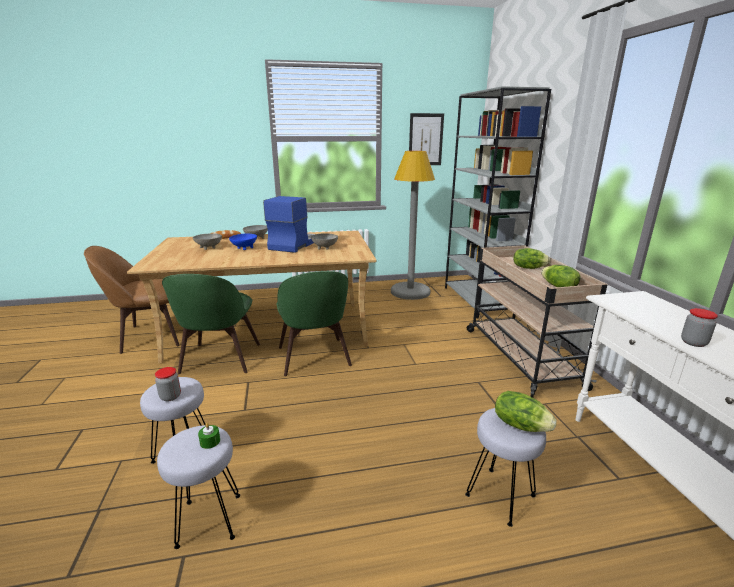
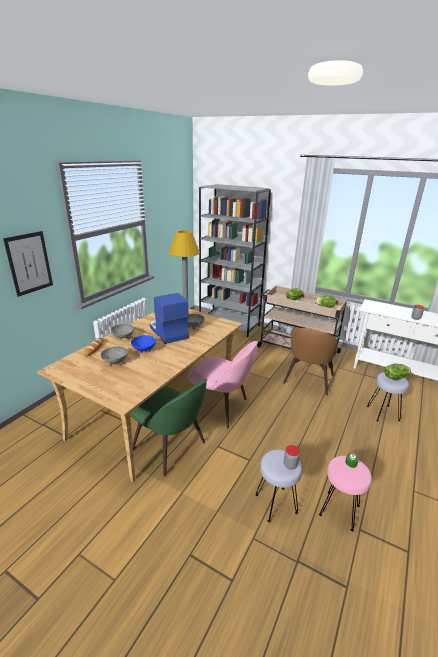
camera: 50 degrees left, 5 degrees up
(151, 336) = (72, 473): brown chair -> brown chair (308, 380)
(208, 520) = (339, 511): grey stool -> pink stool
(314, 358) = (221, 407): green chair -> pink chair
(425, 139) = (168, 218): picture -> picture (29, 263)

